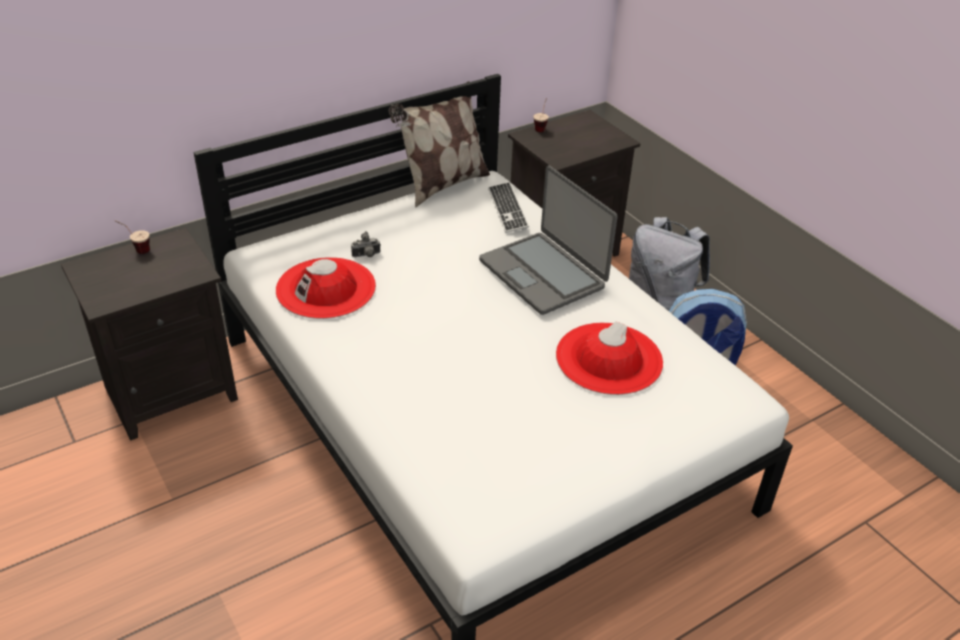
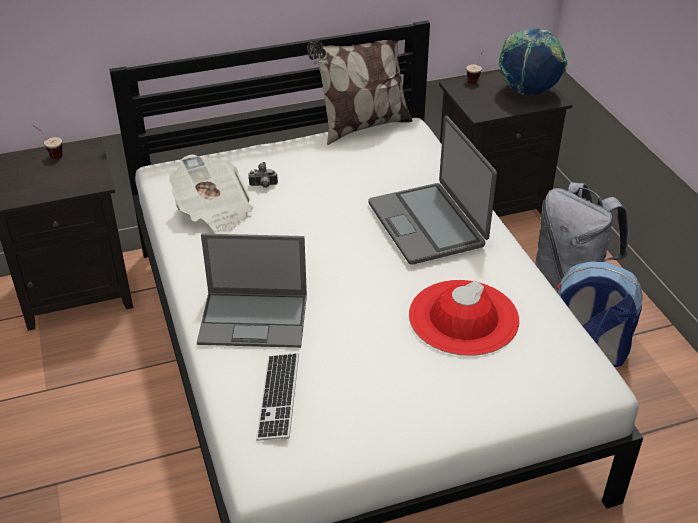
camera: 15 degrees right, 0 degrees up
(326, 288) = (213, 212): red hat -> newspaper
(410, 390) = (255, 319): none -> laptop
(507, 209) = (416, 156): keyboard -> keyboard (278, 397)
(595, 135) = (528, 92): none -> globe

